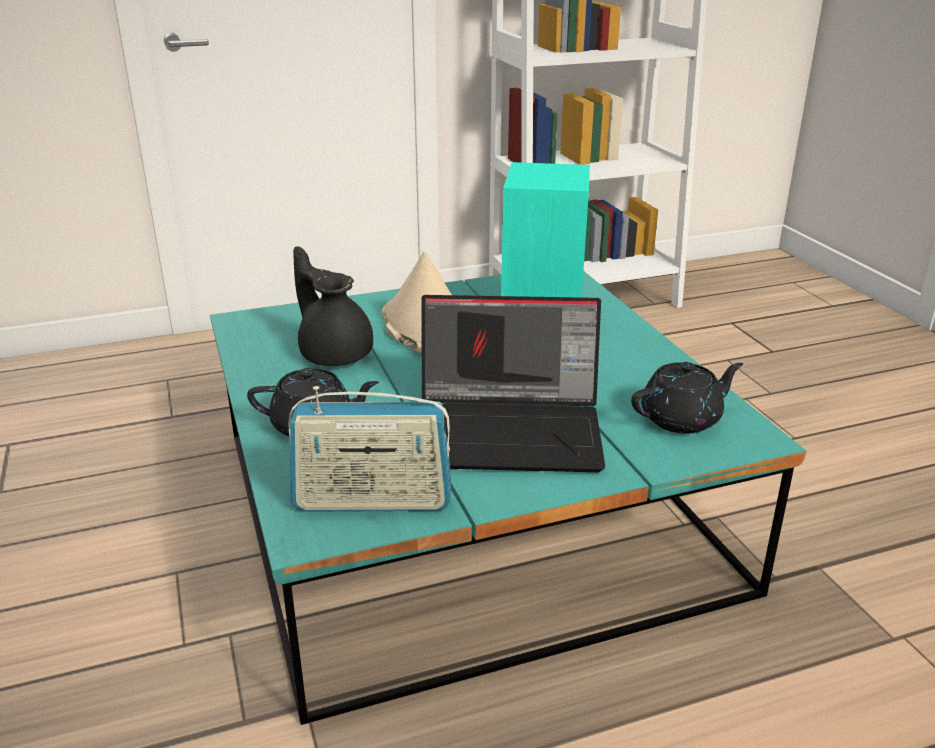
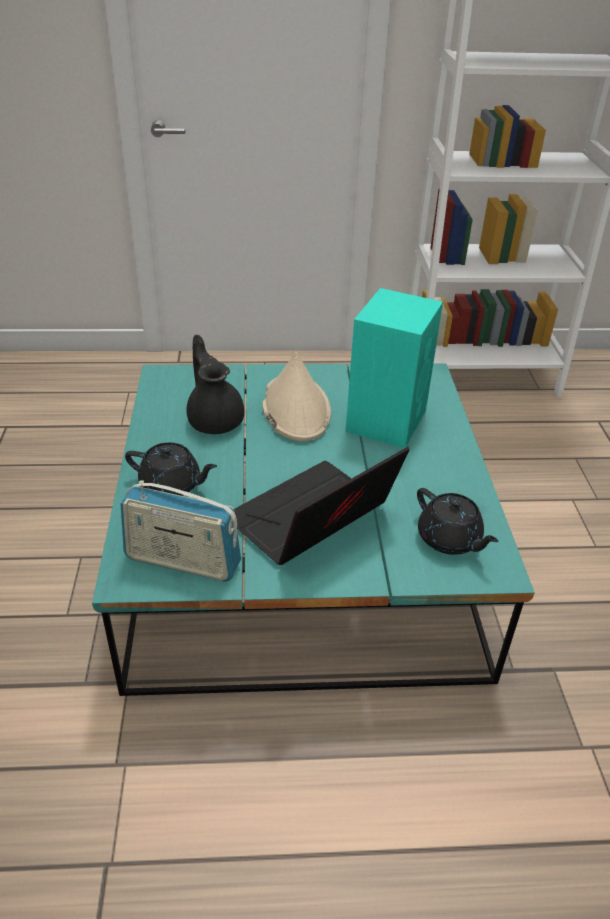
camera: 15 degrees right, 10 degrees up
(511, 430) = (311, 520): laptop -> laptop turned 120 degrees clockwise
(682, 419) = (449, 539): black teapot -> black teapot turned 60 degrees clockwise

